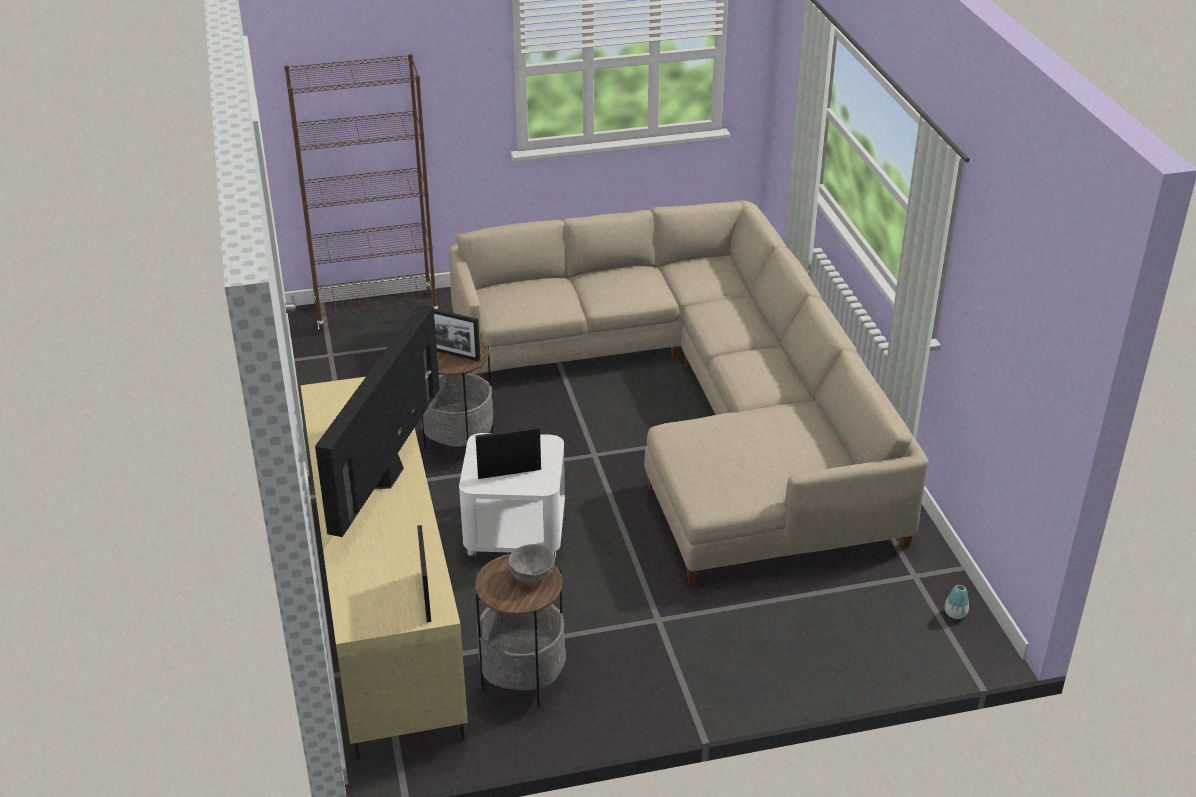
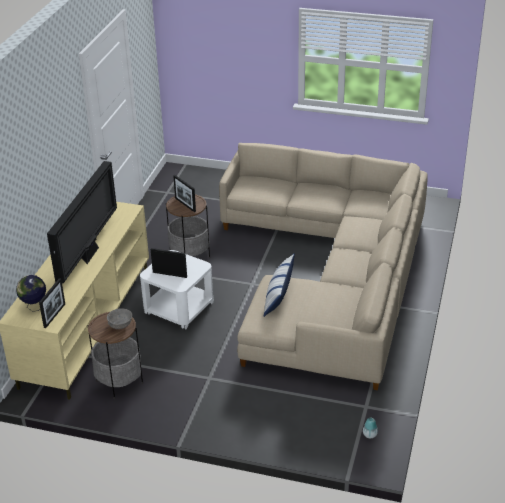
camera: 30 degrees right, 0 degrees up
(376, 311) = (208, 176): brown bookcase -> none
(376, 594) = (34, 307): none -> globe
(387, 476) = (90, 254): television -> television turned 150 degrees clockwise
(703, 451) = (278, 296): none -> pillow

